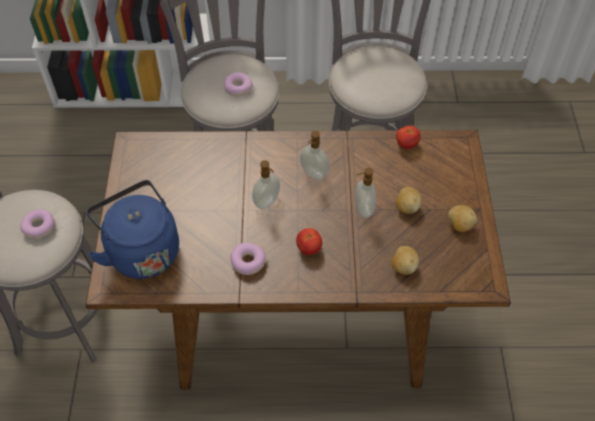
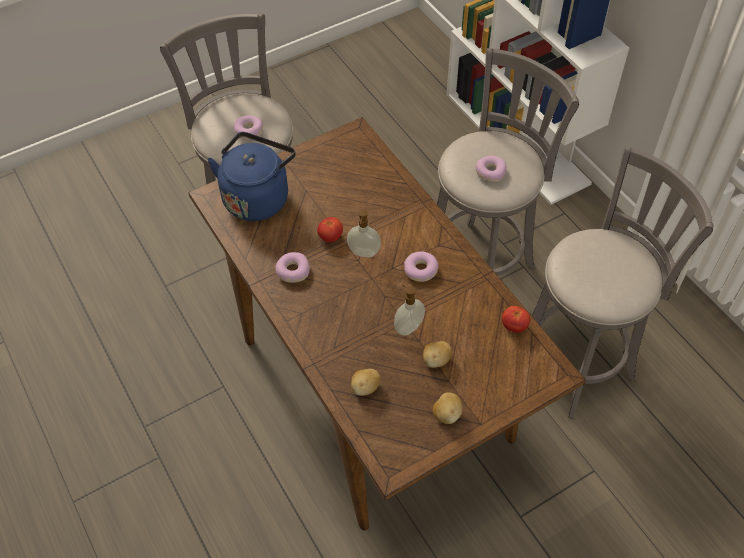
camera: 60 degrees right, 0 degrees up
(309, 248) = (336, 306): tomato -> tomato (330, 237)
(313, 173) = (421, 270): soap dispenser -> donut

